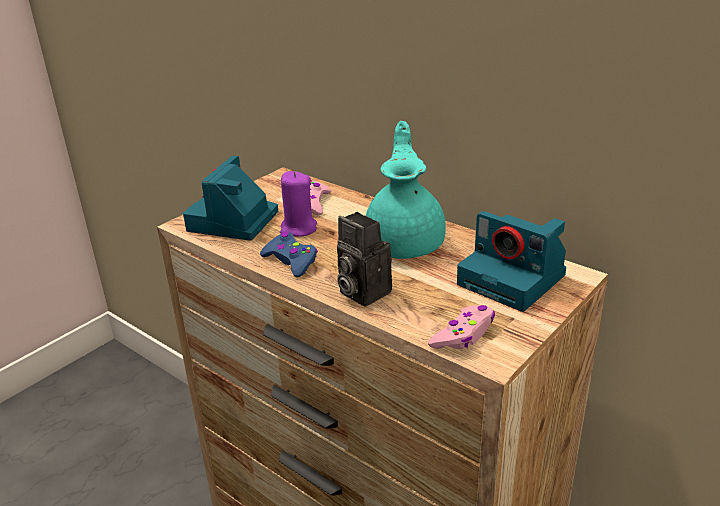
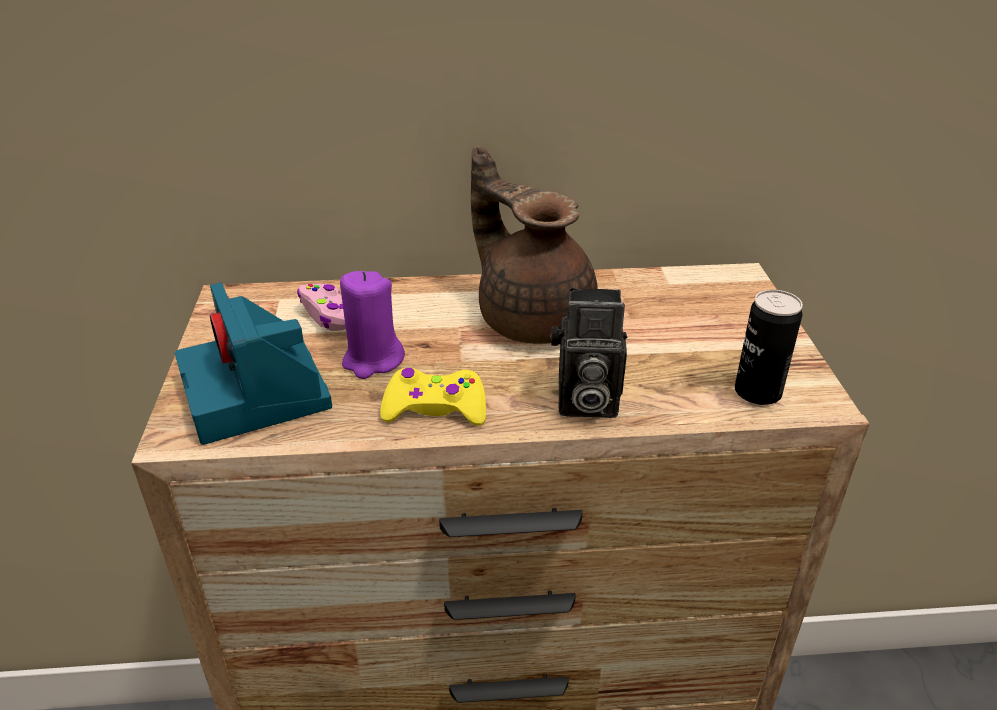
camera: 45 degrees left, 5 degrees up
(291, 261) = (435, 408): blue game controller -> yellow game controller
(406, 243) = (532, 317): turquoise teapot -> brown teapot
(463, 335) = (757, 392): pink game controller -> can
(514, 280) = (701, 307): camera -> none

